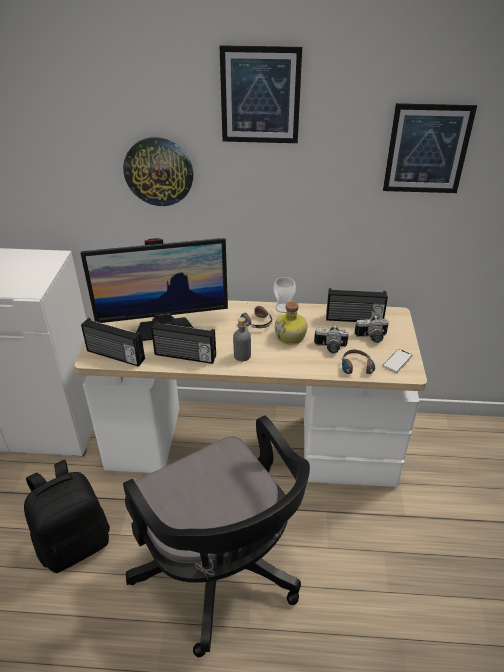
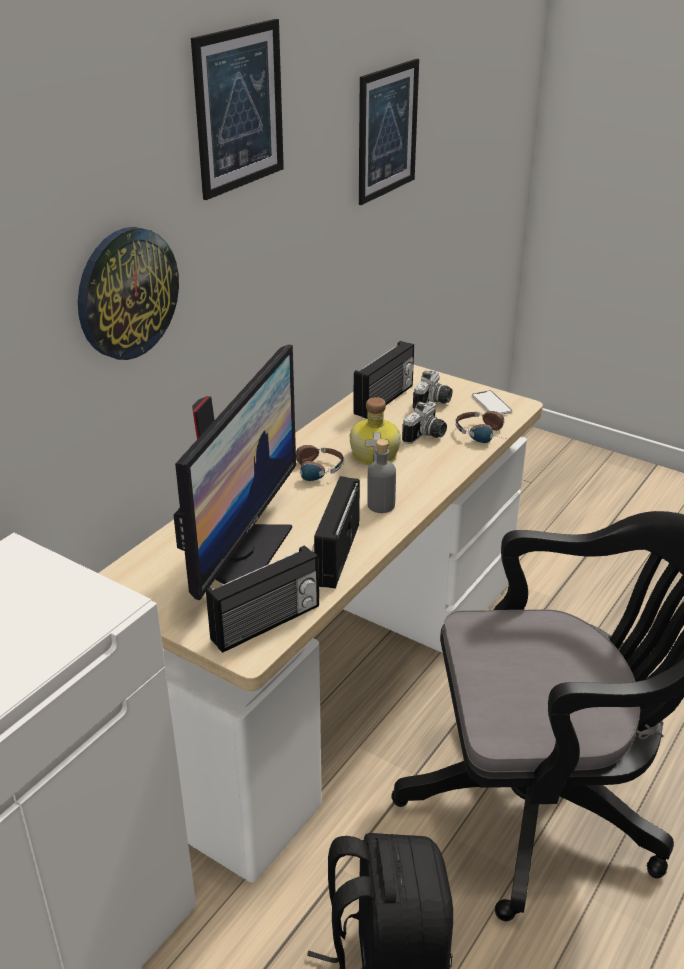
camera: 60 degrees left, 5 degrees down
(185, 356) = (335, 554): radio -> radio turned 150 degrees clockwise
(283, 308) = (306, 439): cup -> none

